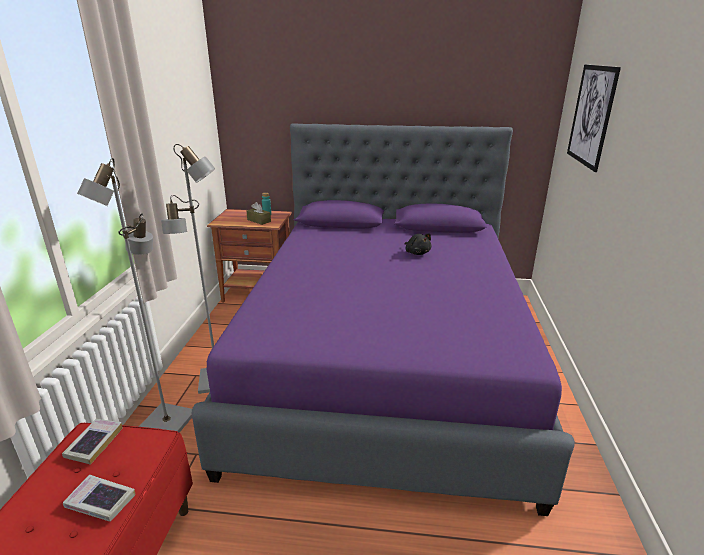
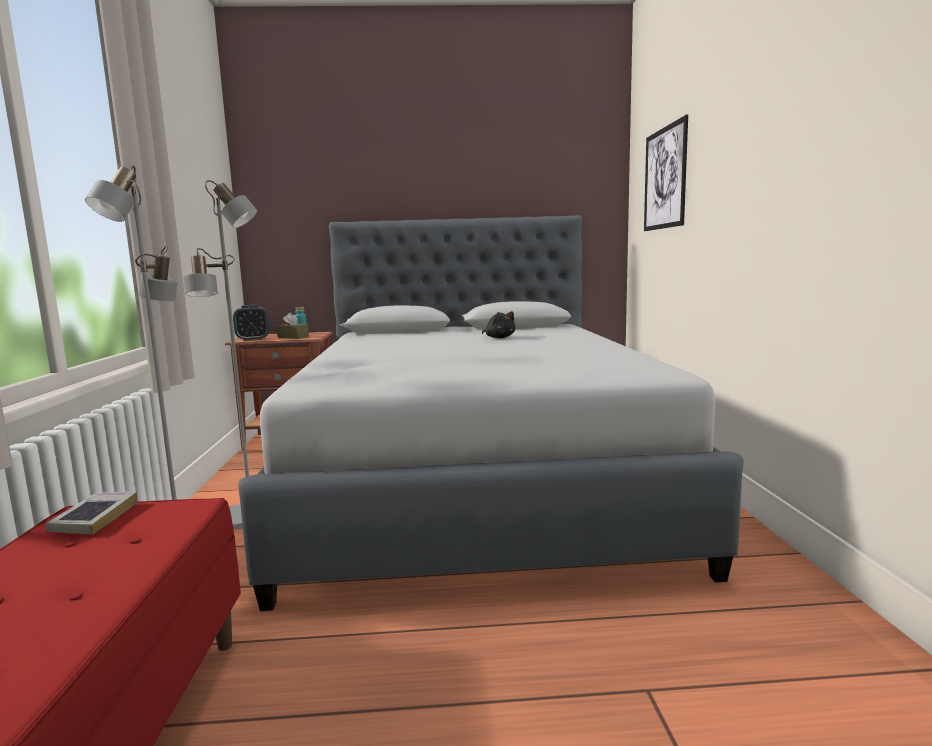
camera: 10 degrees left, 15 degrees down
(100, 502) = (117, 561): book -> none
(228, 221) = (253, 339): none -> alarm clock
(385, 363) = (475, 480): purple bed -> grey bed

